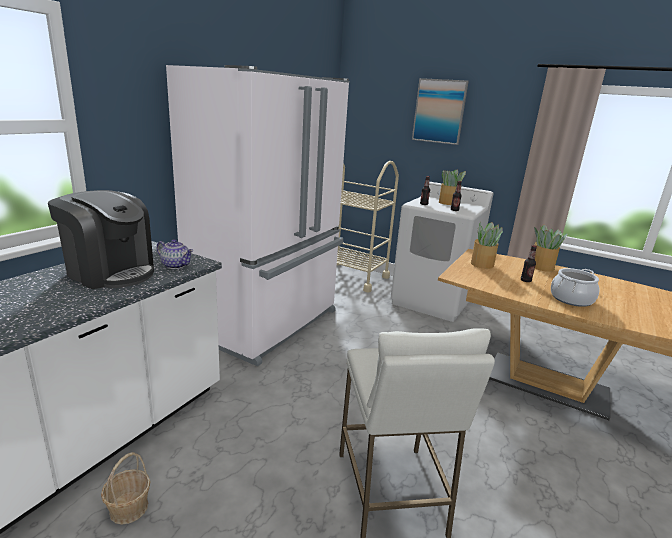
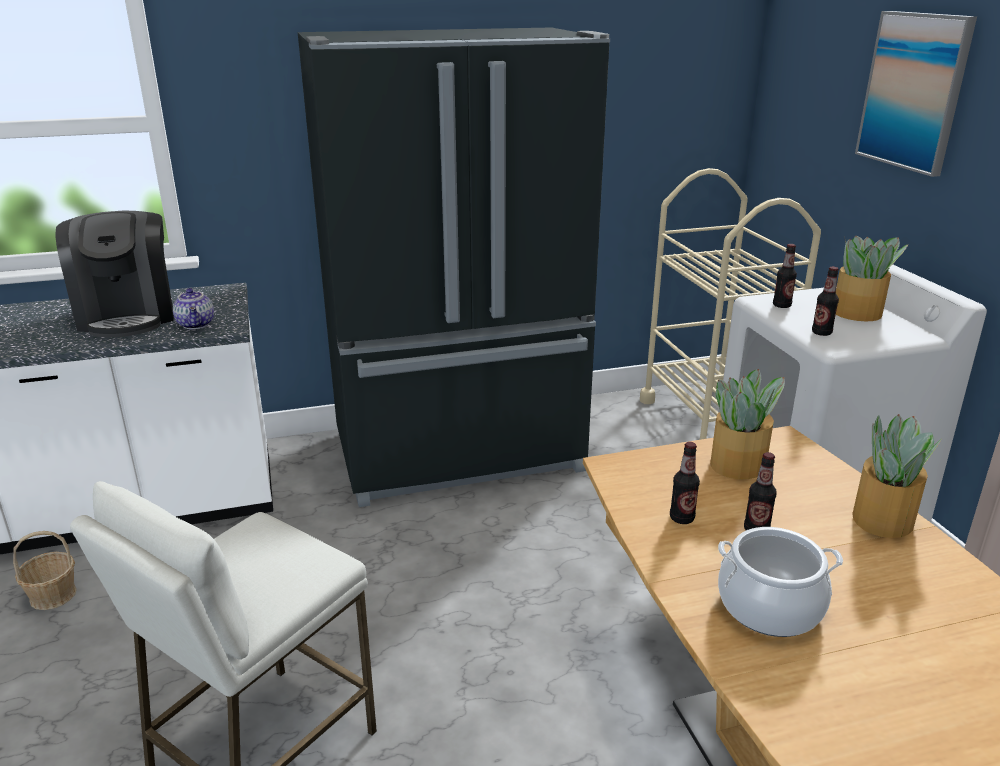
camera: 45 degrees right, 5 degrees up
(268, 323) = (460, 454): white fridge -> black fridge
(504, 284) = (682, 518): none -> bottle

